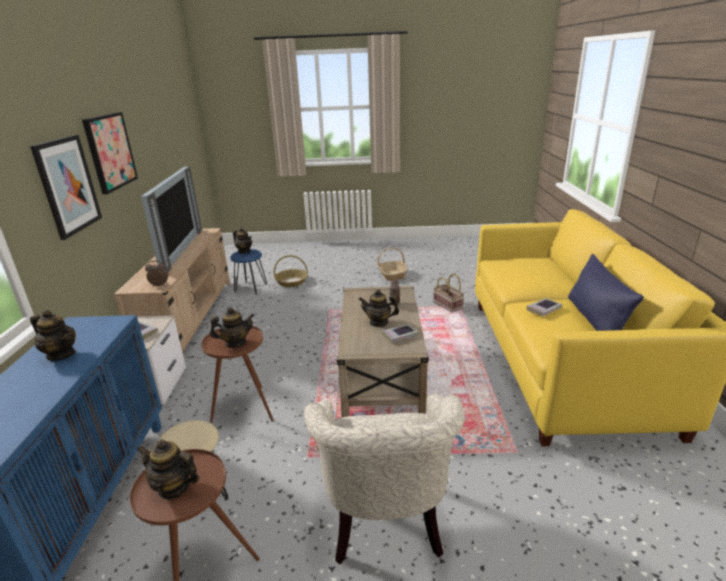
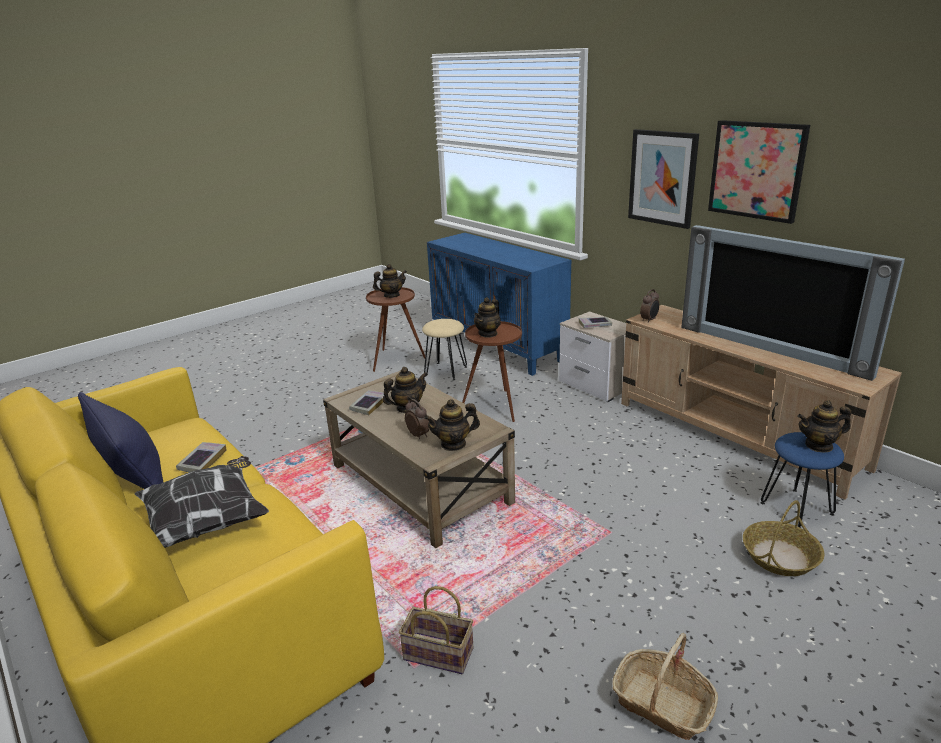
camera: 140 degrees right, 0 degrees up
(61, 354) = (512, 255): teapot -> teapot (453, 444)
(386, 526) = (313, 404): beige armchair -> none
(542, 278) = (208, 521): none -> pillow

